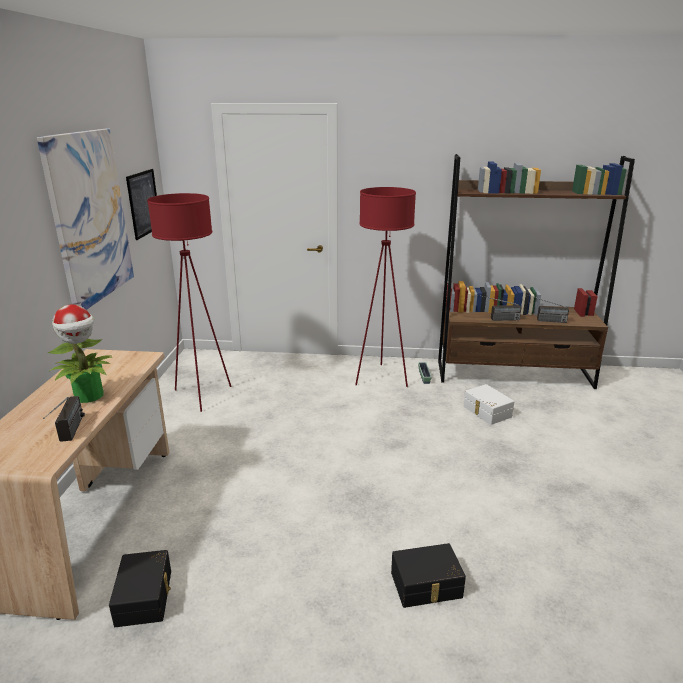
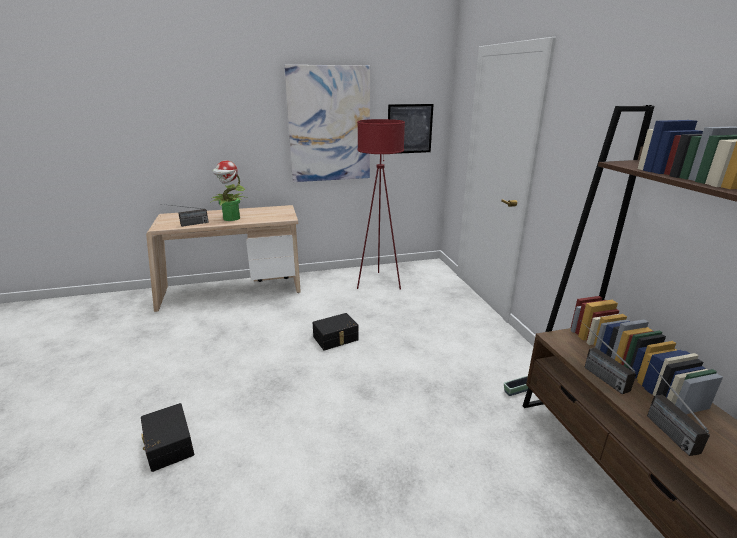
camera: 70 degrees right, 0 degrees up
(146, 597) = (169, 326): black storage box -> black storage box (336, 339)
(381, 378) = (487, 359): red floor lamp -> none
(486, 412) = (482, 458): white storage box -> none

